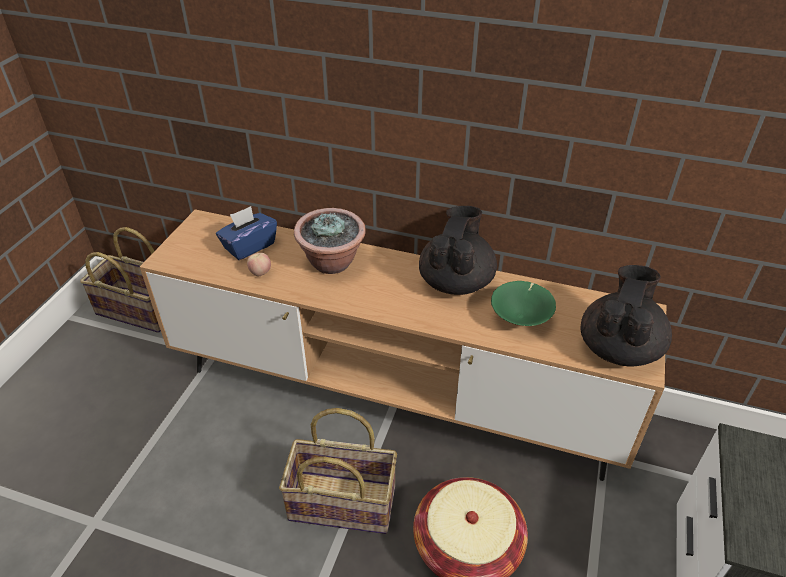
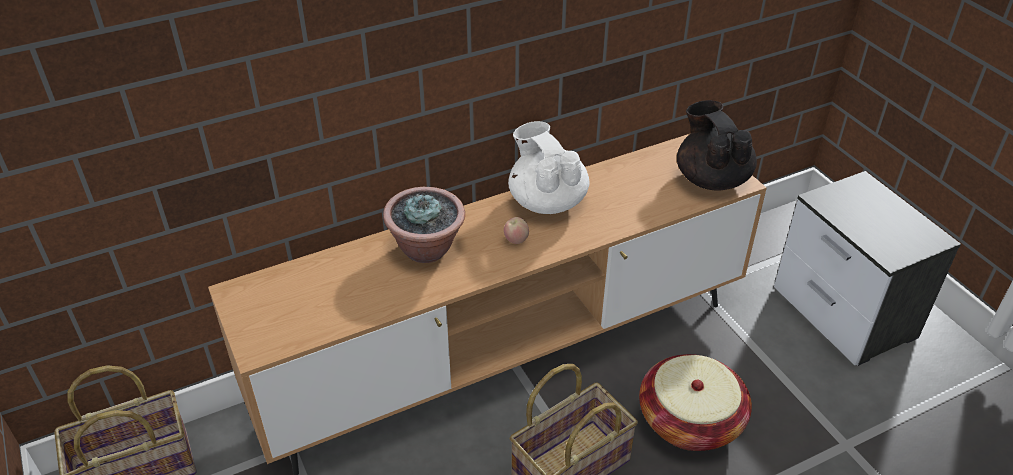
camera: 45 degrees left, 0 degrees up
(249, 246) = (326, 283): blue tissue box -> none
(260, 273) = (376, 298): apple -> apple (516, 240)
(456, 281) = (547, 201): black teapot -> white teapot
(521, 318) = (628, 199): green bowl -> none

